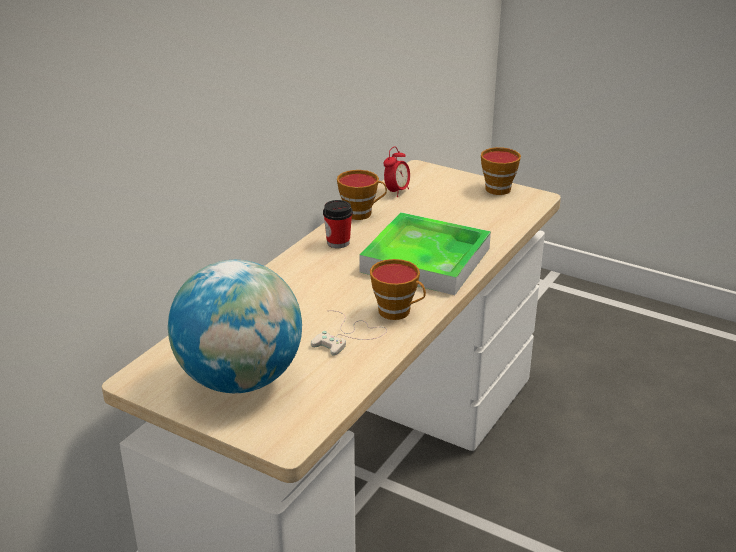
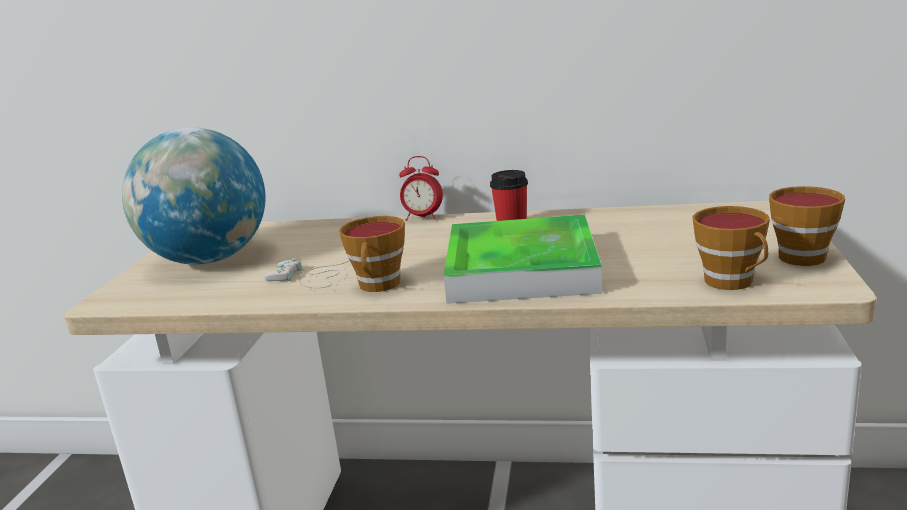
camera: 70 degrees right, 10 degrees down
(361, 213) = (597, 216): cup -> cup (733, 282)
(396, 192) = (682, 215): alarm clock -> alarm clock (423, 218)

